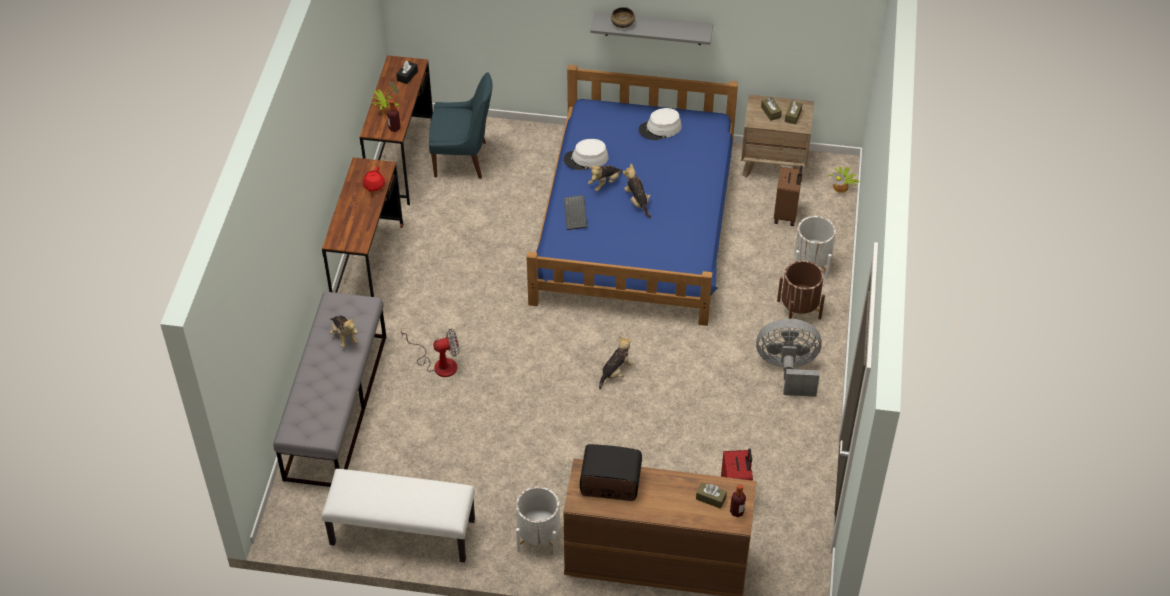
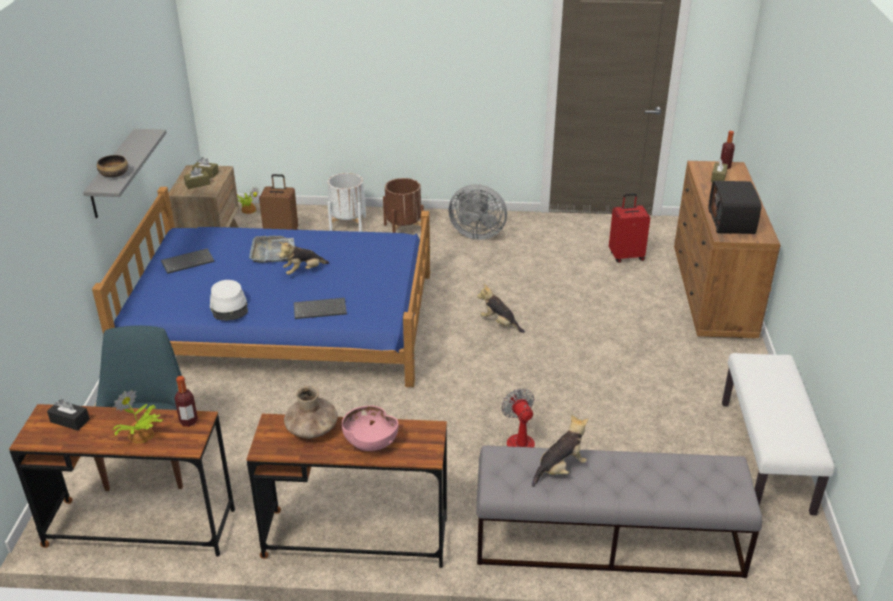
camera: 95 degrees left, 15 degrees down
(354, 214) = (370, 442): none -> pink bowl
(374, 186) = (312, 429): red teapot -> brown vase
(538, 537) = (721, 359): white planter -> none
(604, 183) = (272, 292): plush toy -> none
(660, 129) = (188, 261): white hat -> keyboard
(672, 181) = (273, 252): none -> grey tray
(788, 370) = (476, 233): grey fan -> grey fan turned 75 degrees counterclockwise

